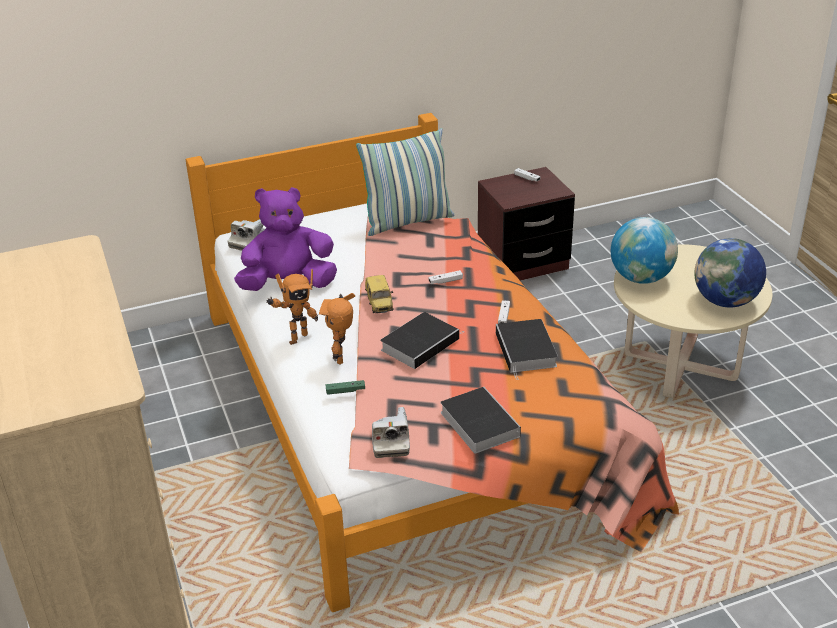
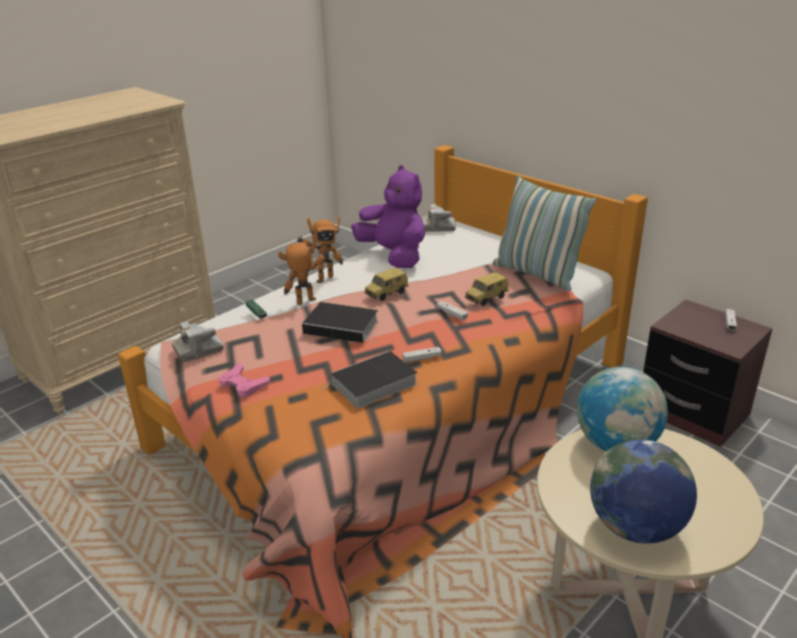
camera: 65 degrees right, 5 degrees down
(296, 338) = (323, 278): toy robot -> toy robot turned 60 degrees counterclockwise
(431, 258) = (486, 299): none -> toy car
(477, 423) = (243, 385): book -> pink game controller

